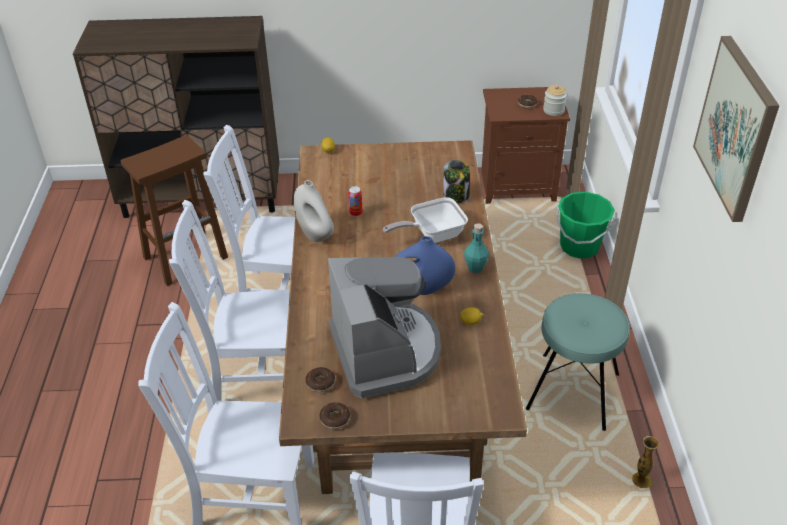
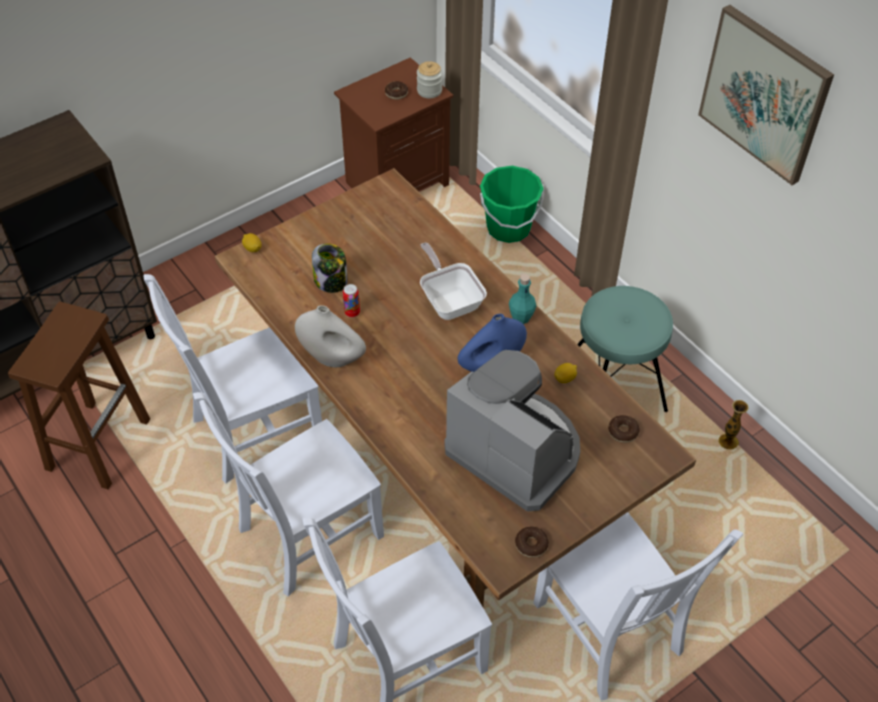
camera: 35 degrees left, 10 degrees up
(320, 383) = (486, 517): donut -> donut (623, 432)
(432, 234) = (450, 300): frying pan -> frying pan turned 120 degrees clockwise
(456, 195) = (434, 243): jar -> jar (331, 281)

